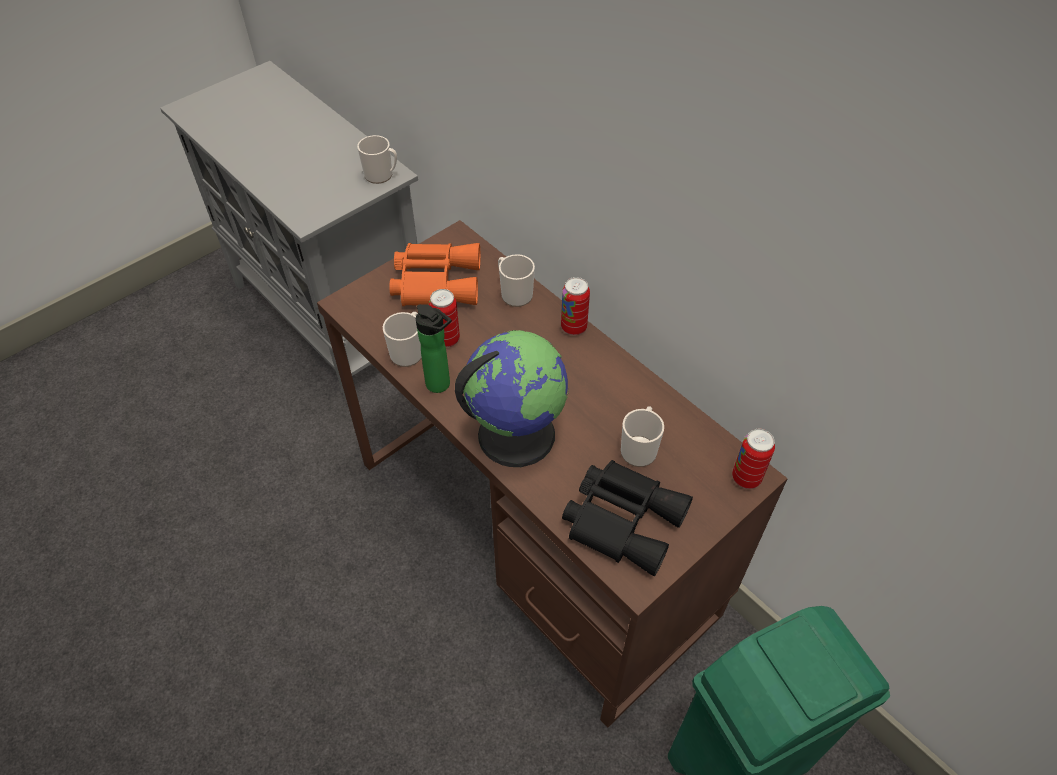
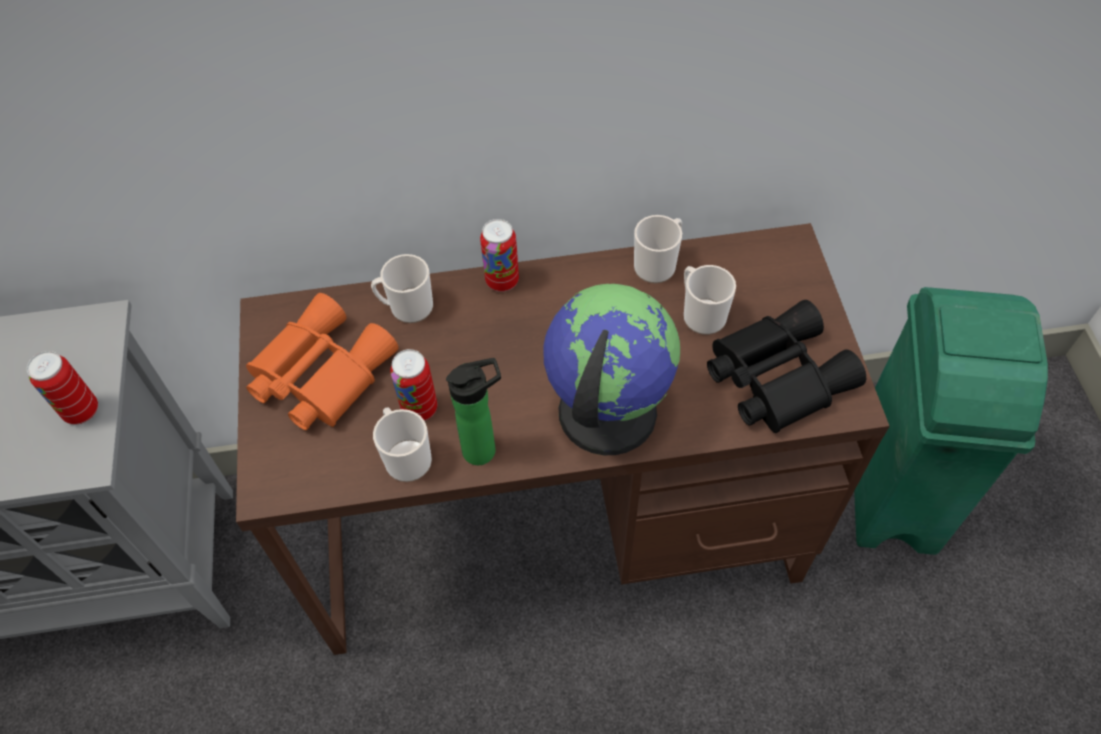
camera: 55 degrees left, 5 degrees up
(381, 175) = (88, 337): mug -> mug (658, 264)
(746, 478) = (791, 252): can -> can (81, 411)

